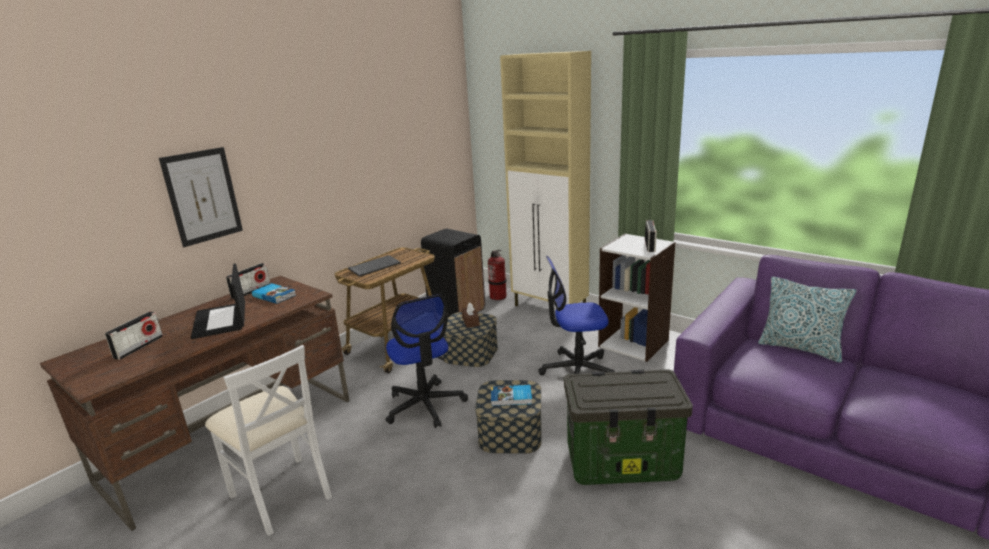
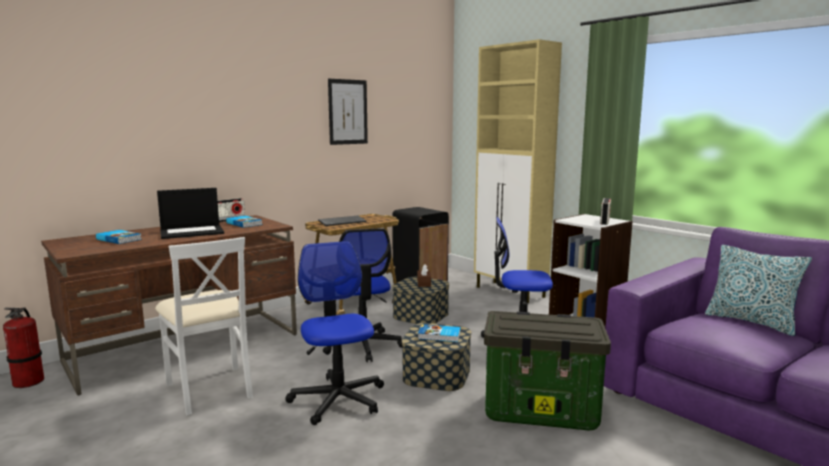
camera: 10 degrees right, 10 degrees down
(139, 347) = (119, 239): radio -> book
(203, 196) = (200, 131): picture -> picture (348, 112)
(221, 320) = (192, 232): laptop -> laptop turned 105 degrees counterclockwise
(422, 484) = (338, 399): none -> office chair
(498, 296) = (463, 279): fire extinguisher -> fire extinguisher (29, 381)

